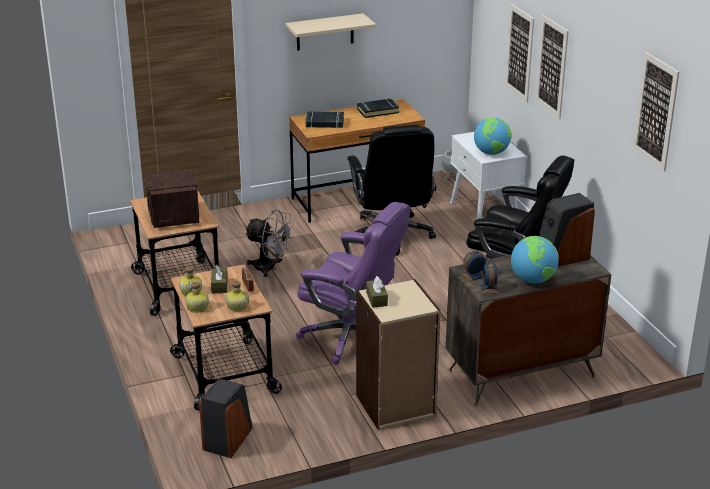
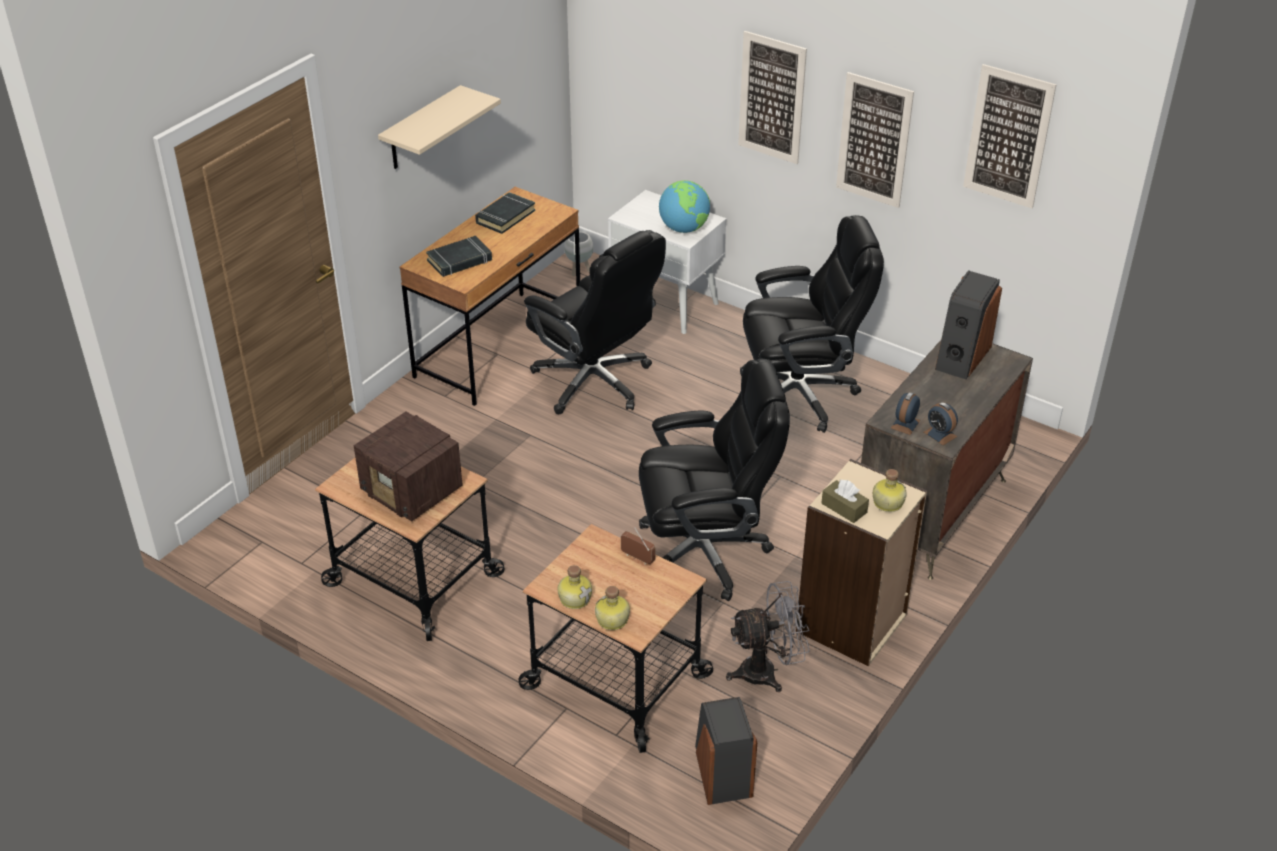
camera: 35 degrees left, 10 degrees up
(219, 286) = (600, 572): brown tissue box -> none
(237, 306) = (658, 593): bottle -> bottle (887, 502)
(270, 268) = (500, 497): grey fan -> grey fan (767, 671)
(351, 337) = (705, 552): purple office chair -> black office chair
(519, 53) = (693, 85): picture -> picture (874, 140)
(533, 280) = (970, 402): globe -> none

